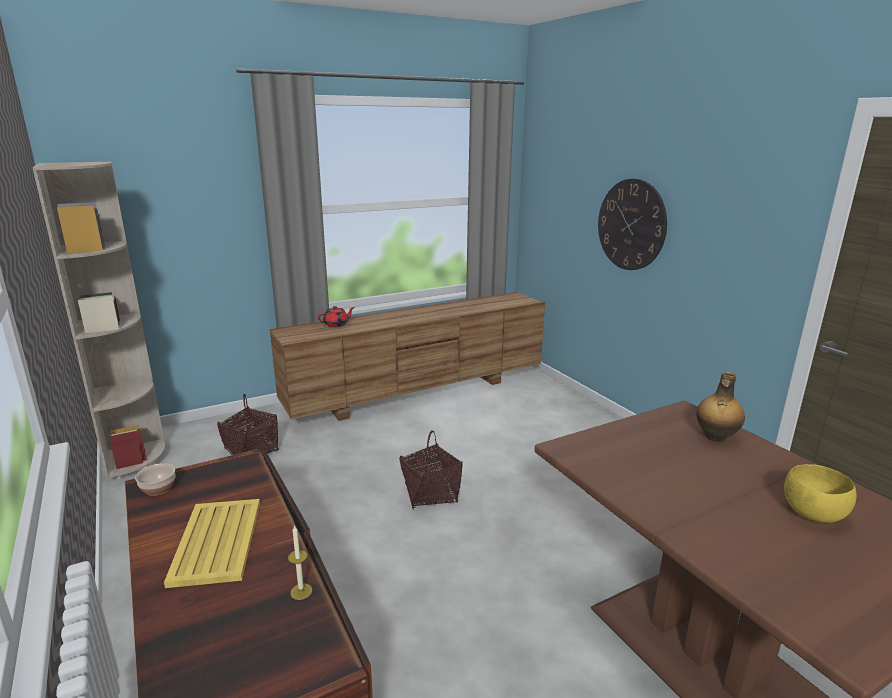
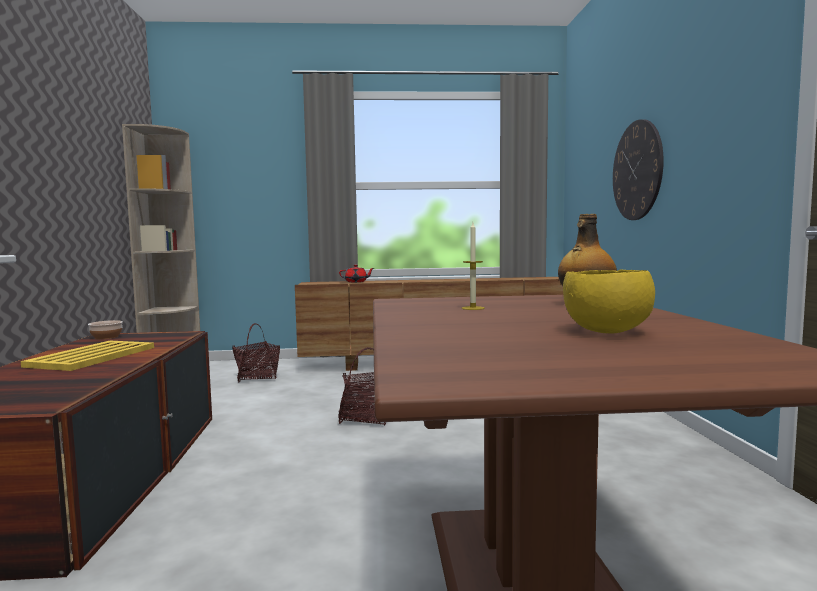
camera: 25 degrees right, 15 degrees down
(301, 591) = (96, 379): candle -> candle (473, 308)

